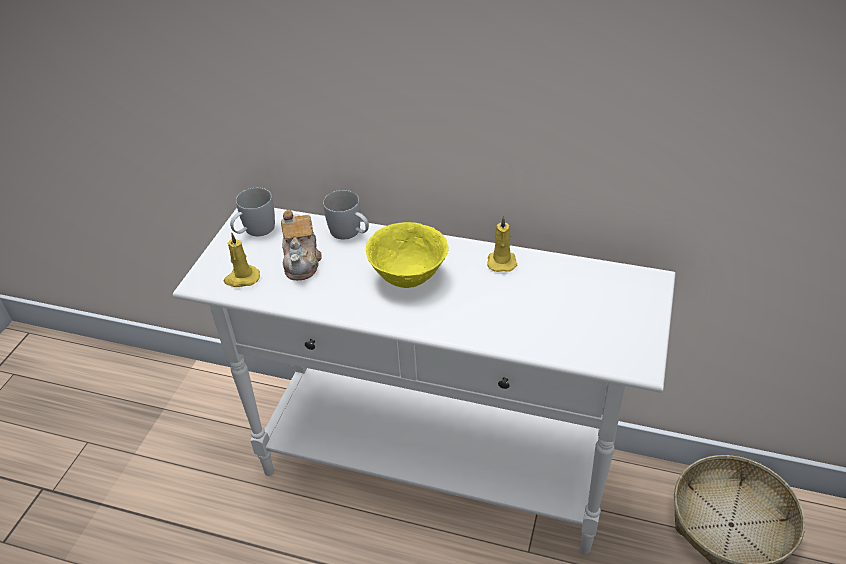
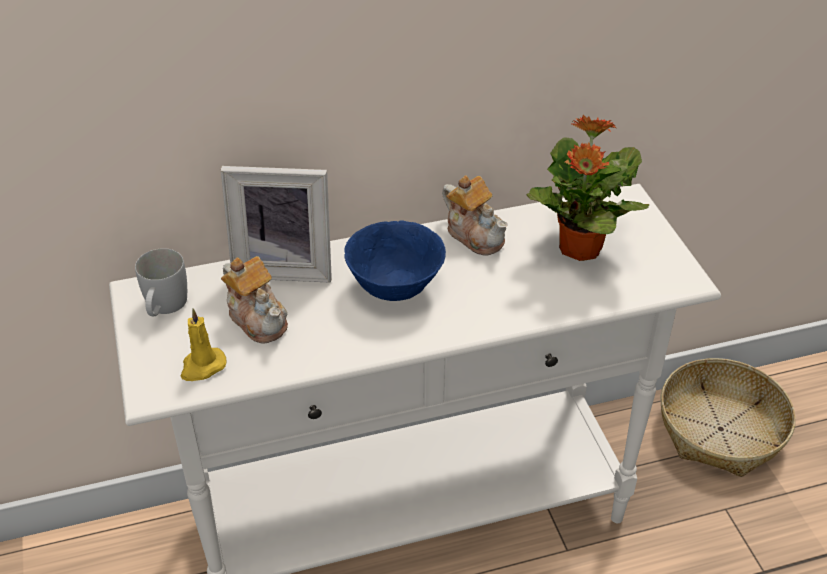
camera: 35 degrees left, 0 degrees up
(350, 233) = (284, 266): white mug -> picture frame
(408, 278) = (396, 288): yellow bowl -> blue bowl
(501, 261) = (475, 234): yellow candle -> teapot
(572, 304) = (579, 249): none -> potted plant

